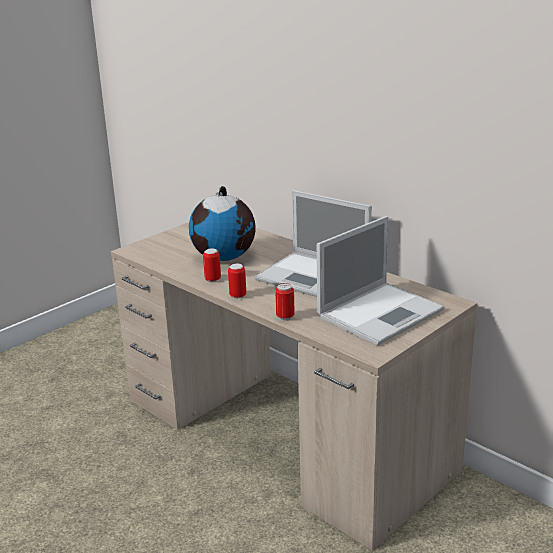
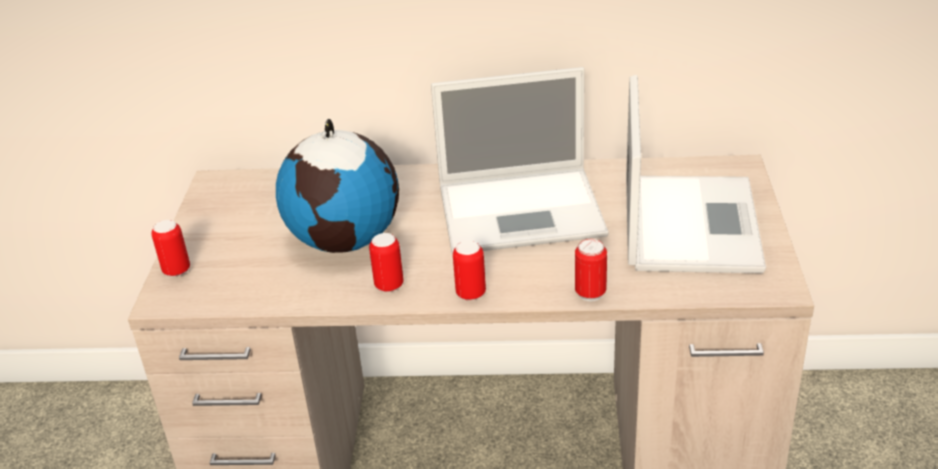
camera: 40 degrees left, 10 degrees up
(150, 243) = (176, 270): none -> can

